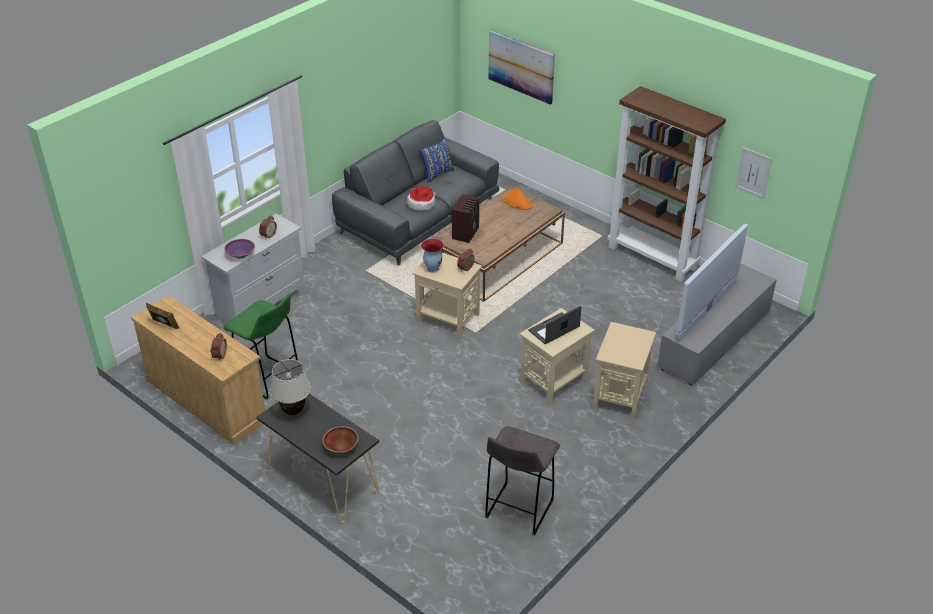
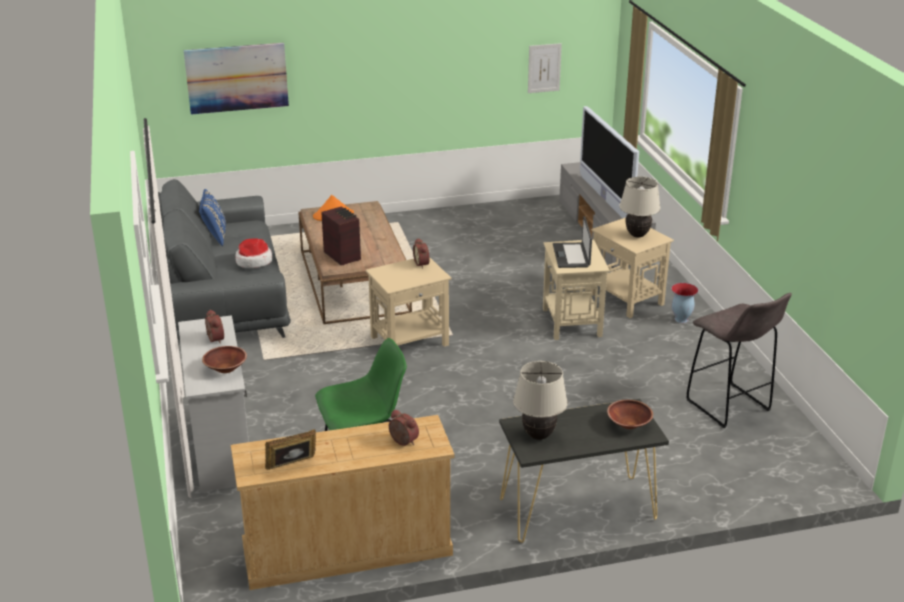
camera: 55 degrees left, 10 degrees down
(240, 255) = (225, 368): purple bowl -> brown bowl
(432, 269) = (397, 280): vase -> vase (680, 319)
(627, 348) = (637, 235): none -> beige table lamp
(653, 257) = (461, 214): brown bookcase -> none

